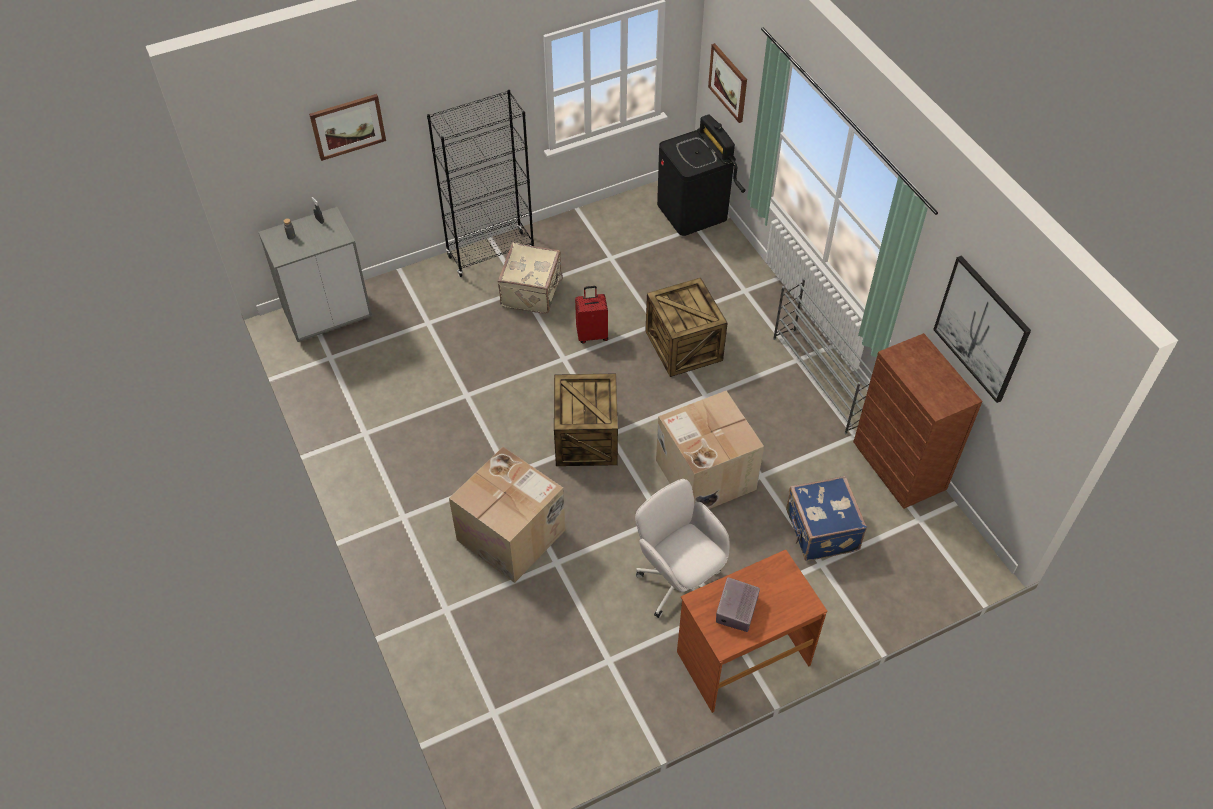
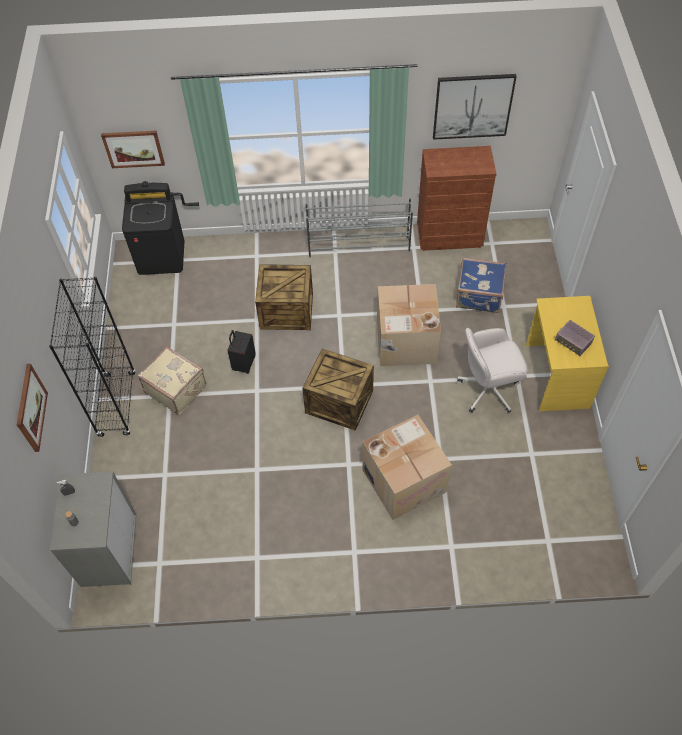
camera: 65 degrees left, 5 degrees up
(592, 334) = (243, 363): red suitcase -> black suitcase
(743, 657) = (556, 375): brown desk -> yellow desk

